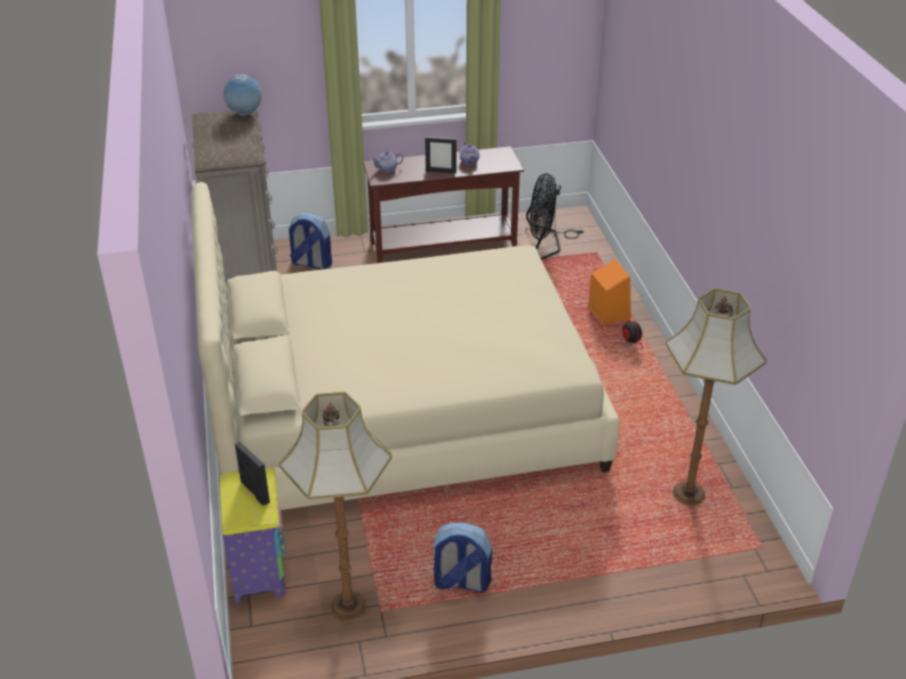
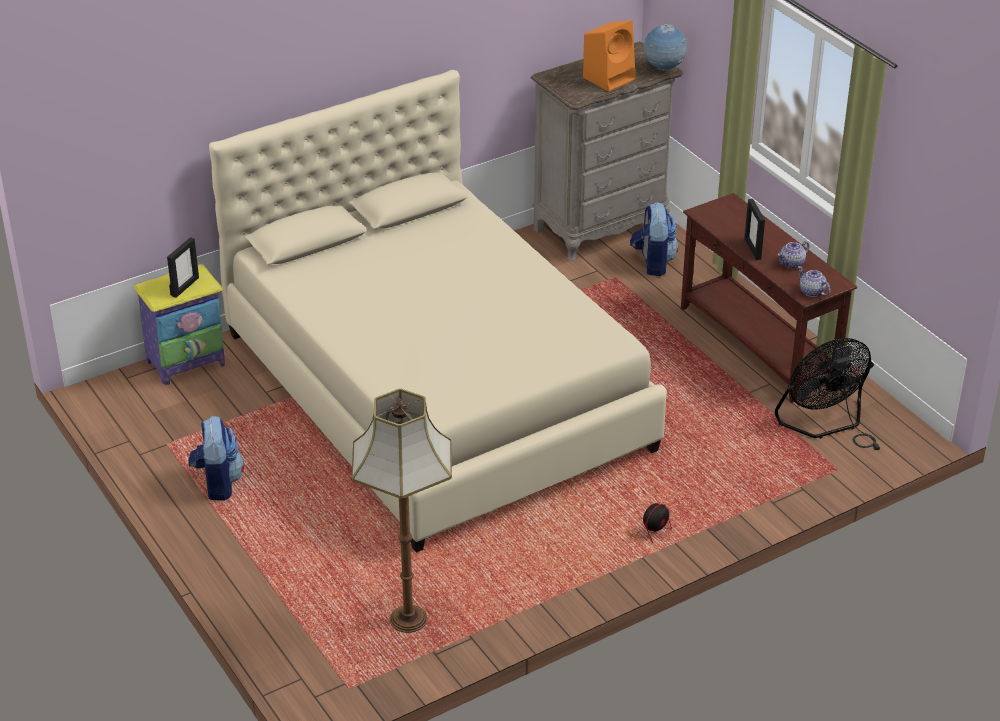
camera: 70 degrees right, 0 degrees up
(349, 606) = (166, 425): floor lamp -> none
(387, 169) = (729, 212): teapot -> teapot (812, 292)
(608, 312) = (709, 503): orange speaker -> orange speaker (609, 78)

